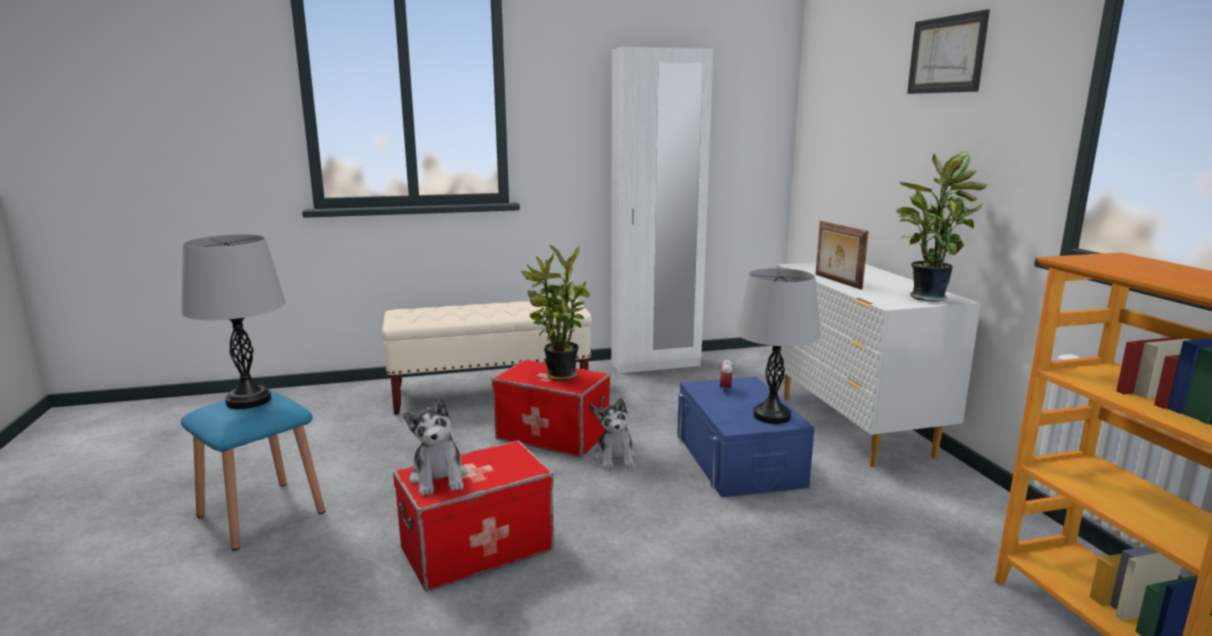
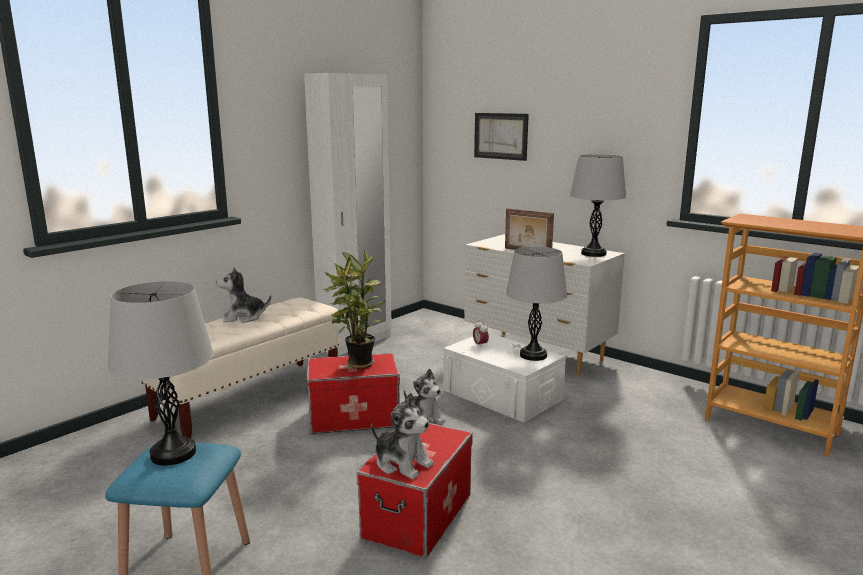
camera: 35 degrees left, 0 degrees up
(492, 306) = (244, 317): none -> plush toy
(739, 459) = (502, 395): blue storage box -> white storage box
(927, 297) = (593, 253): potted plant -> grey table lamp
(946, 55) = (575, 88): picture -> picture (501, 136)

